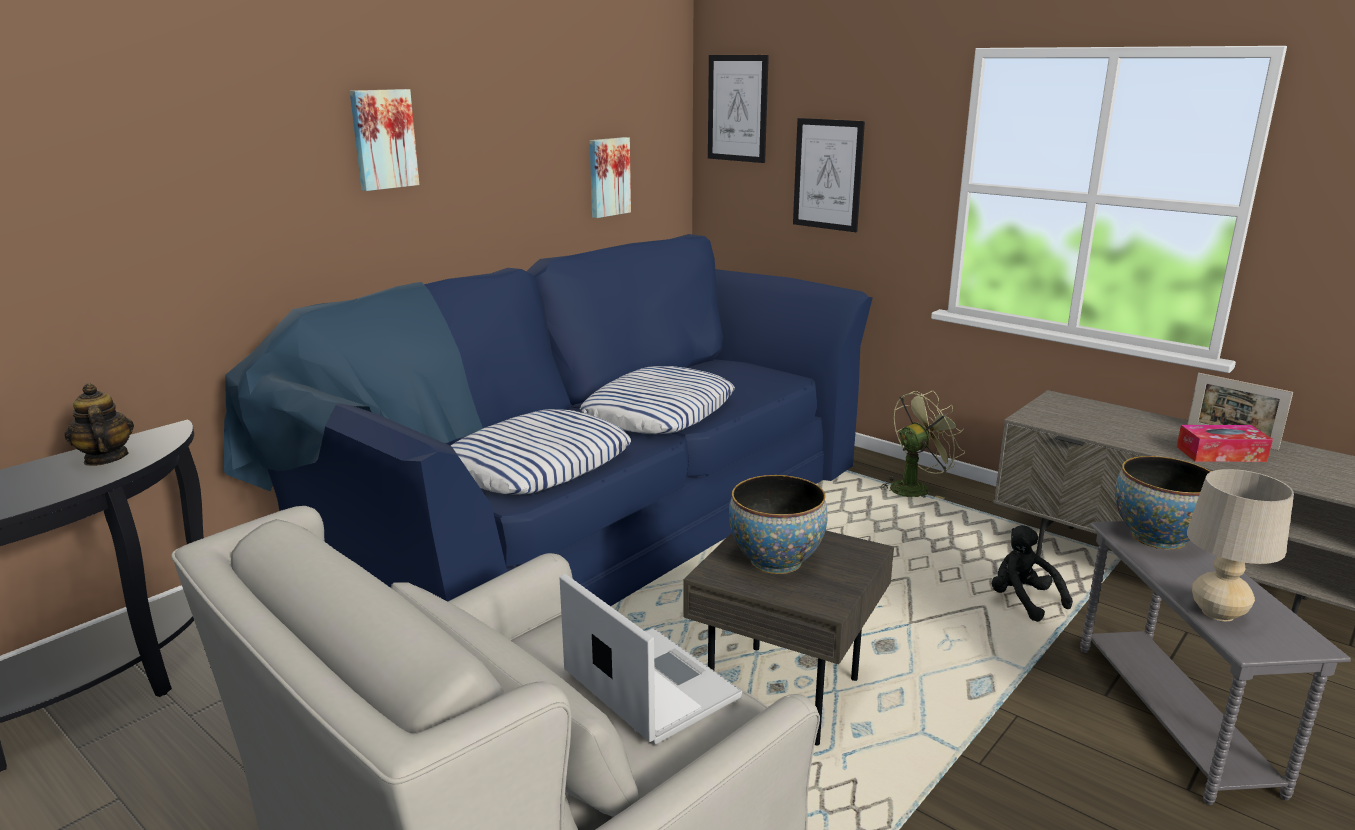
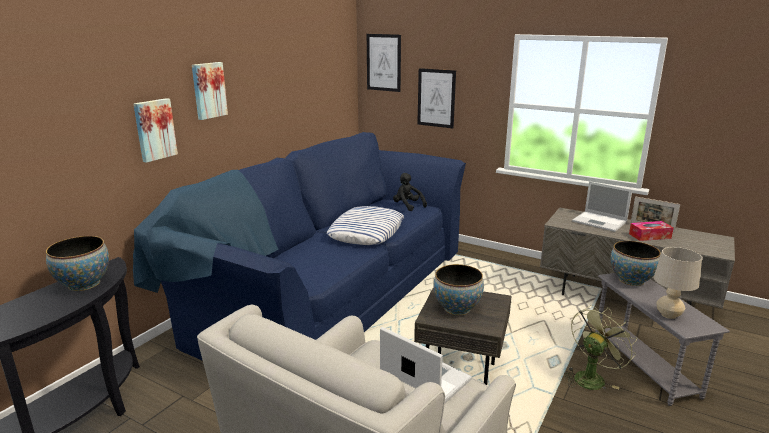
camera: 10 degrees left, 0 degrees up
(105, 458) = (84, 284): teapot -> bowl
(538, 464) = (314, 266): pillow -> none
(608, 177) = (318, 102): picture -> picture (154, 129)
(914, 487) = (492, 261): green fan -> green fan (591, 377)
(1023, 601) = (561, 316): black plush toy -> black plush toy (407, 206)
(1123, 421) = (600, 222): none -> laptop

